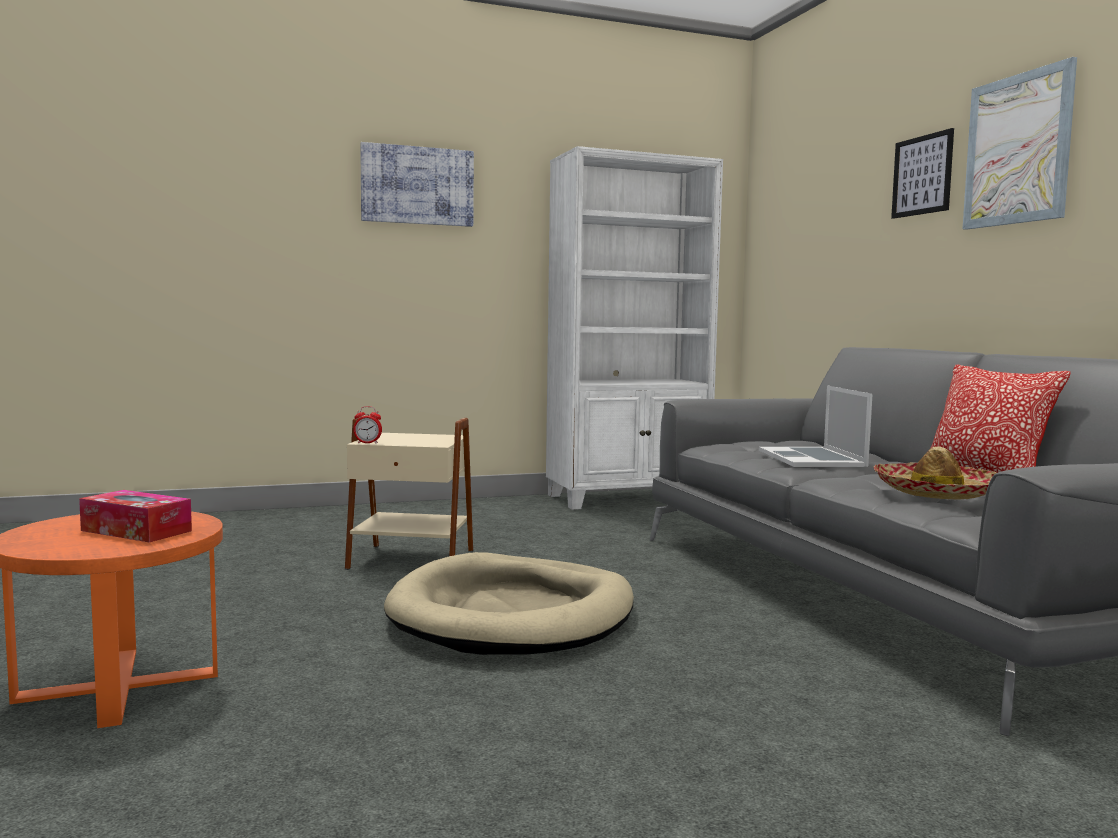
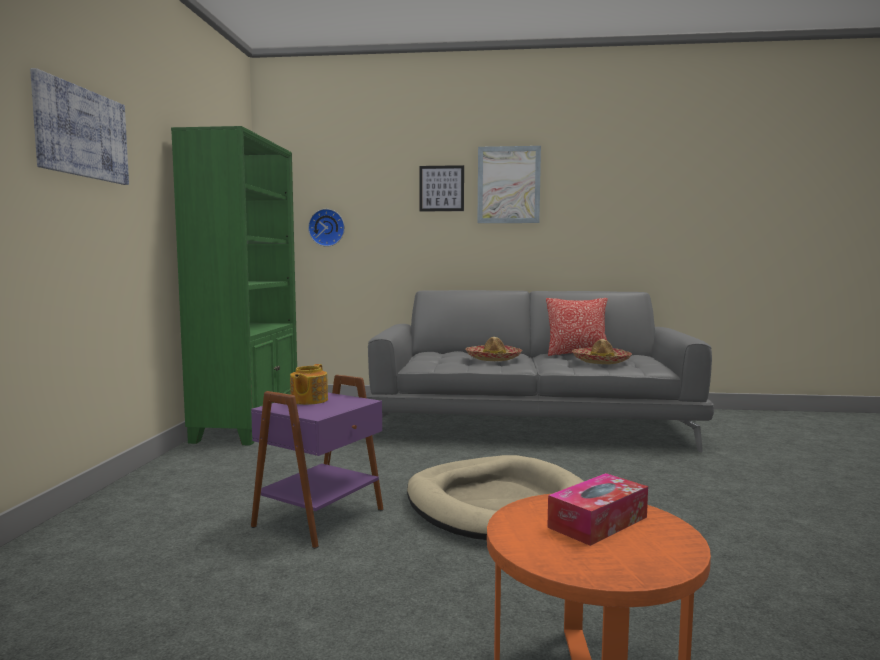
camera: 65 degrees left, 0 degrees up
(368, 443) = (325, 415): alarm clock -> none
(411, 560) = (321, 518): beige side table -> purple side table
(421, 436) = (308, 400): none -> teapot
(628, 498) = (248, 426): white bookcase -> green bookcase
(799, 255) = (327, 227): none -> wall clock
(812, 458) = (493, 359): laptop -> hat

